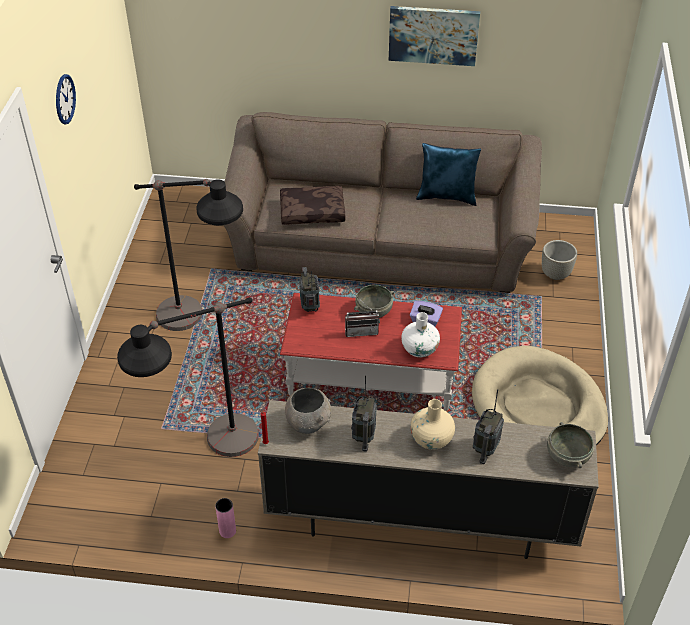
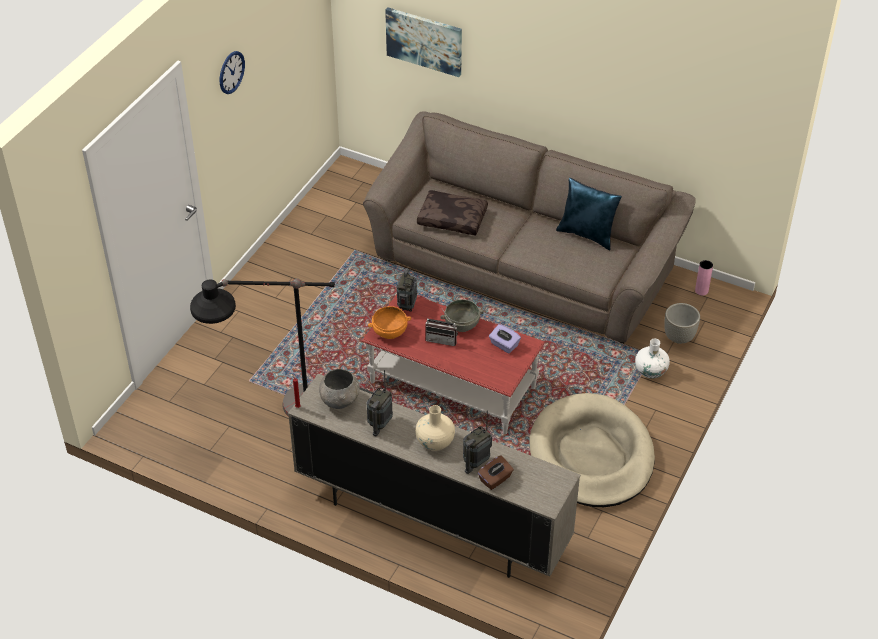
camera: 20 degrees right, 0 degrees up
(201, 330) = (320, 304): black floor lamp -> none
(227, 531) = (266, 480): pink vase -> pink vase (701, 291)
(305, 337) = (390, 331): none -> orange bowl
(419, 349) = (485, 369): white vase -> white vase (650, 371)
(433, 35) = (599, 77): picture -> picture (424, 41)
(515, 462) = (495, 479): none -> brown tissue box
(566, 456) = (542, 487): grey bowl -> none

